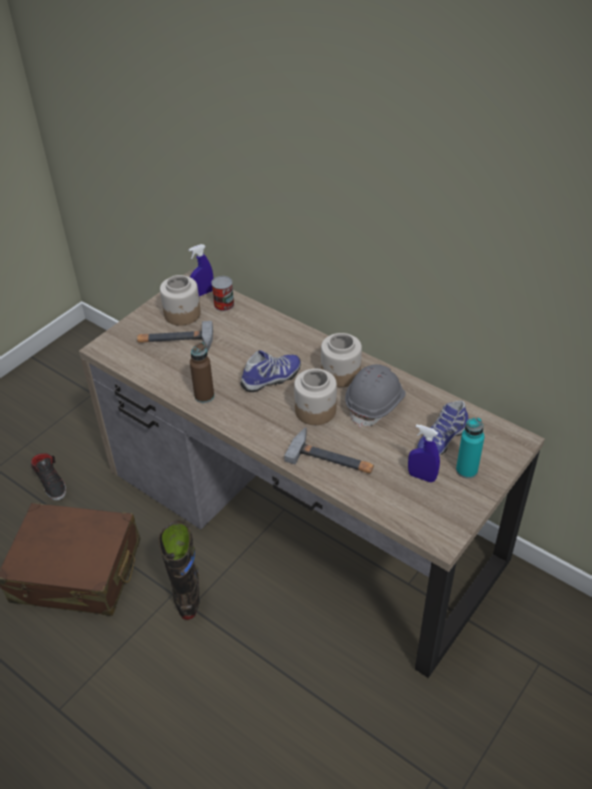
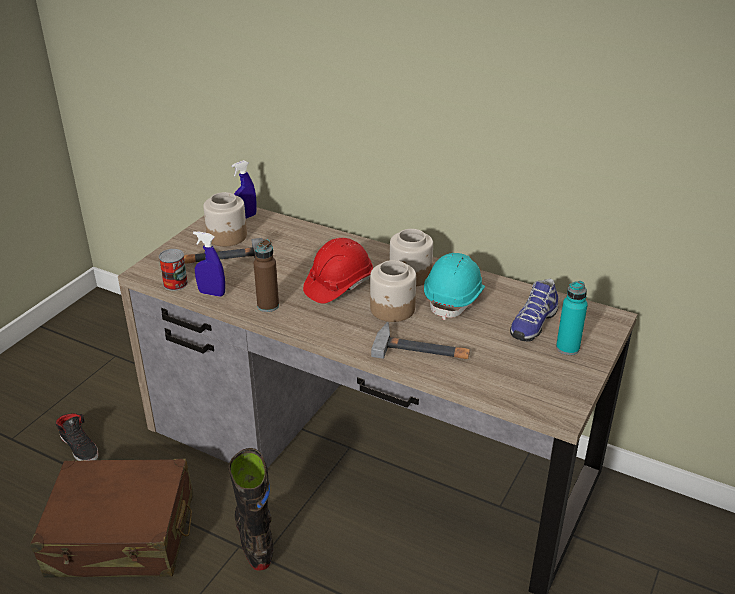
camera: 10 degrees left, 10 degrees down
(224, 304) = (270, 225): can -> can (175, 283)
(272, 379) = (338, 285): shoe -> red hard hat
(375, 404) = (454, 298): grey hard hat -> turquoise hard hat
(421, 476) = (522, 358): blue spray bottle -> blue spray bottle (212, 293)

